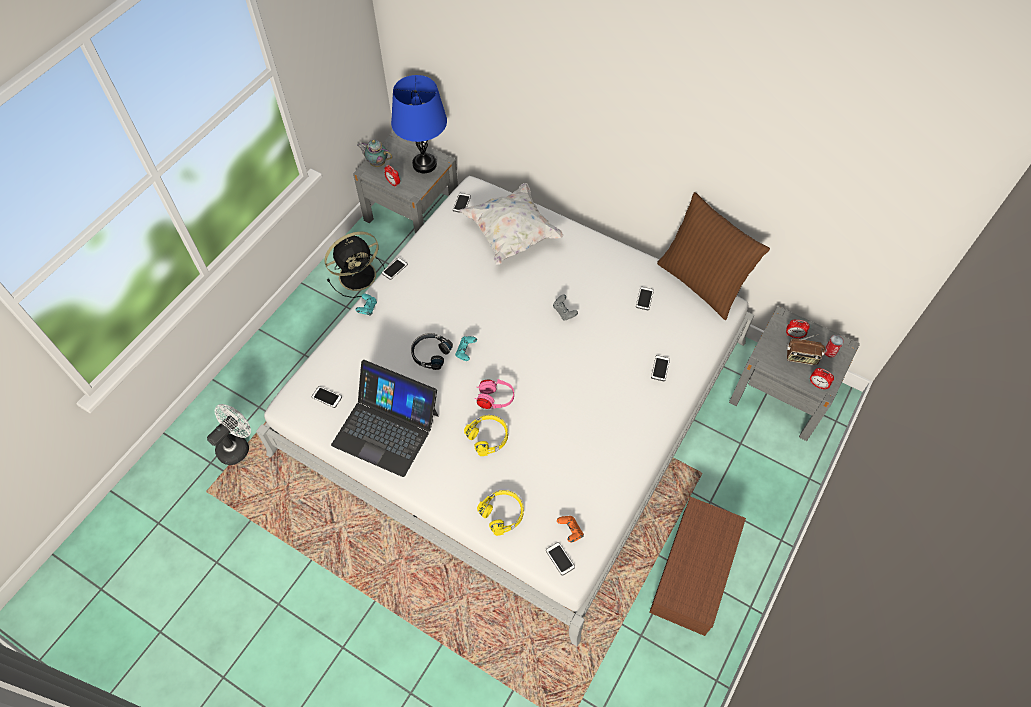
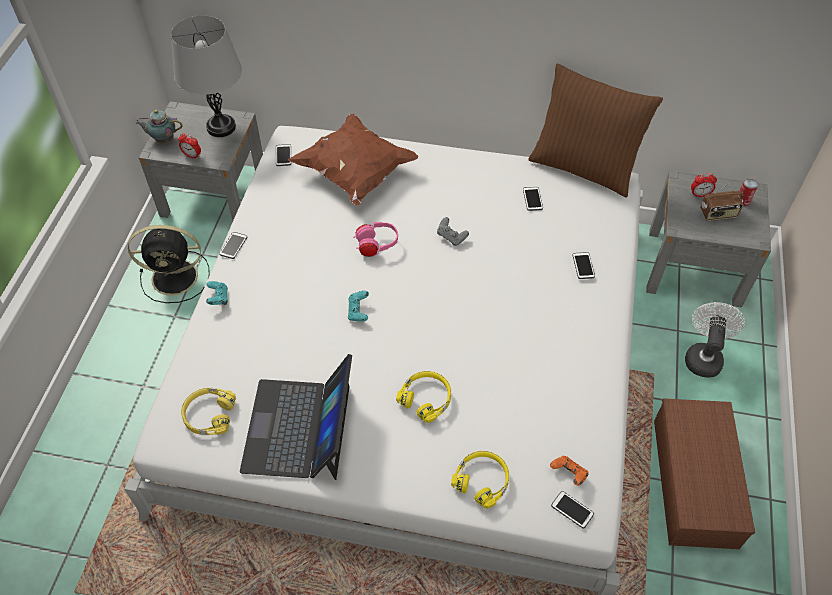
camera: 20 degrees left, 5 degrees down
(237, 446) = (96, 522): white fan -> white fan (703, 356)
(326, 397) = (209, 415): phone -> yellow headphones
(359, 275) = (177, 277): black fan -> black fan turned 45 degrees clockwise
(386, 429) = (299, 428): laptop -> laptop turned 90 degrees clockwise
(424, 164) = (221, 127): blue table lamp -> grey table lamp
(430, 353) = (317, 326): black headphones -> none
(494, 399) = (415, 354): pink headphones -> pink headphones (376, 246)
(512, 234) = (355, 173): white pillow -> brown pillow
(817, 385) = (748, 236): alarm clock -> none

